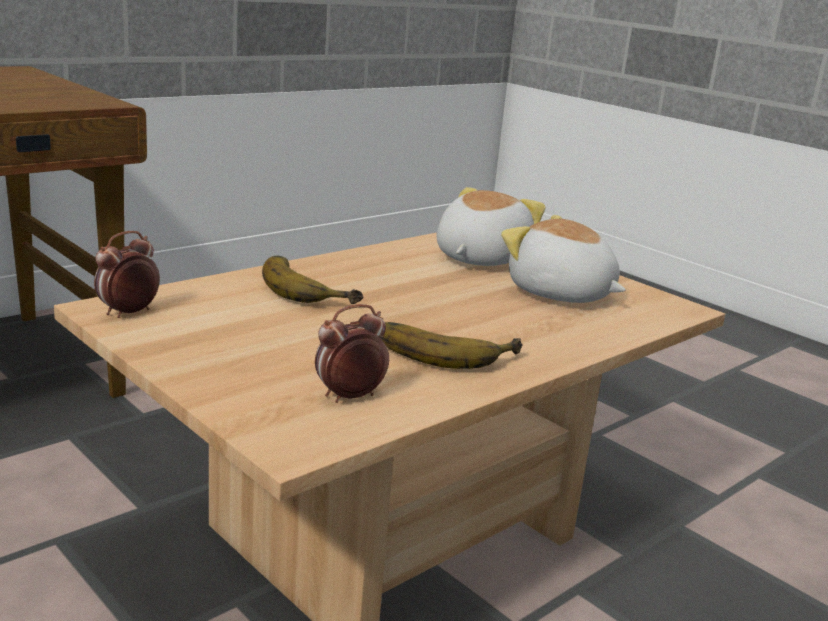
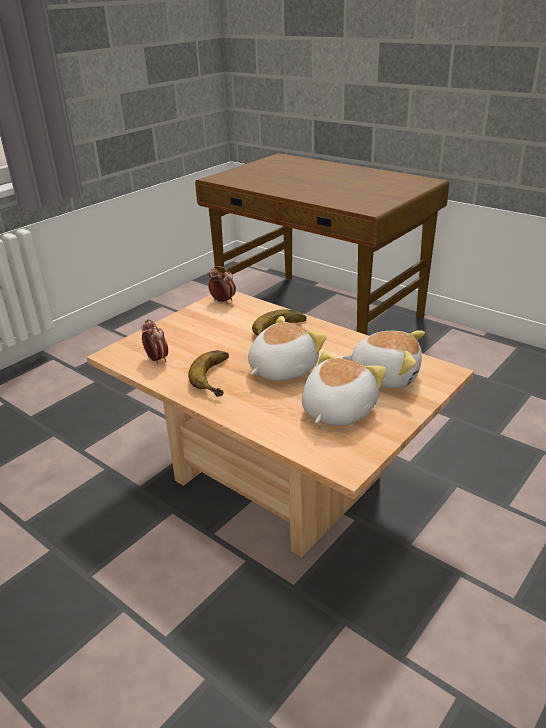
camera: 85 degrees right, 10 degrees up
(438, 306) = (281, 369): none -> plush toy

